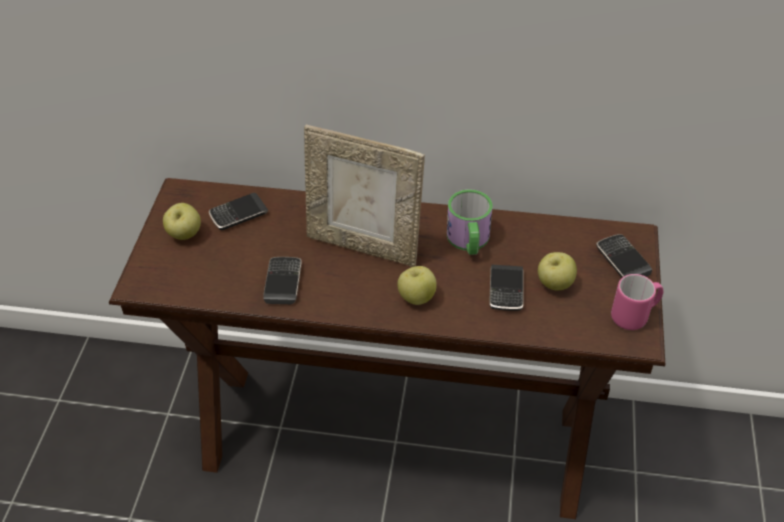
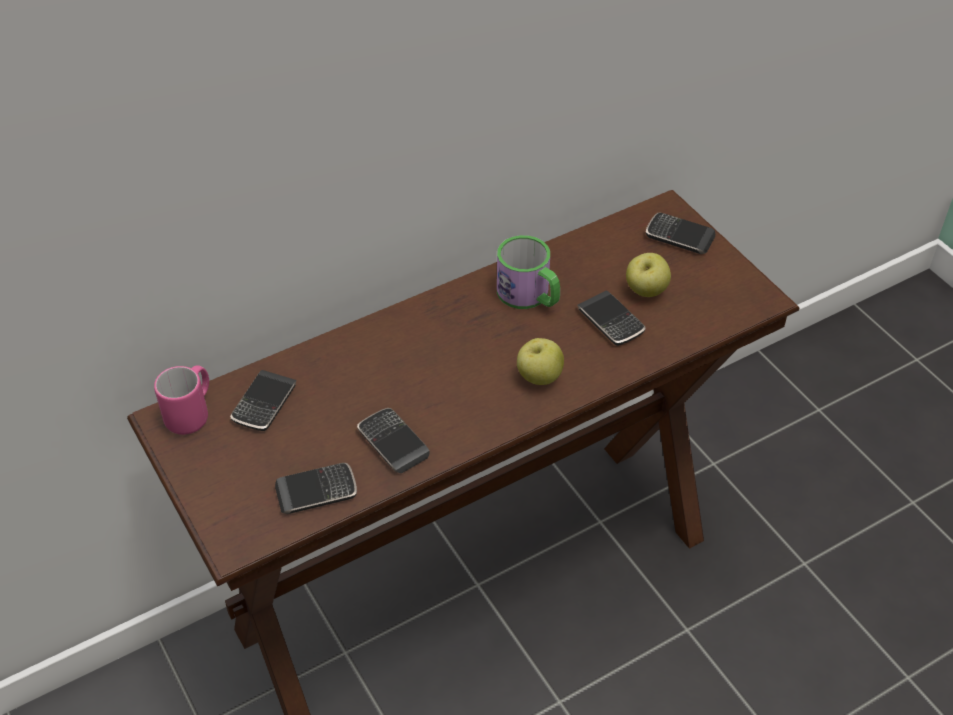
camera: 40 degrees left, 0 degrees up
(185, 234) = (227, 459): apple -> none
(210, 284) = (316, 491): none -> phone
(364, 245) = (434, 358): picture frame -> none
(634, 315) = (738, 279): pink mug -> pink mug (192, 414)

